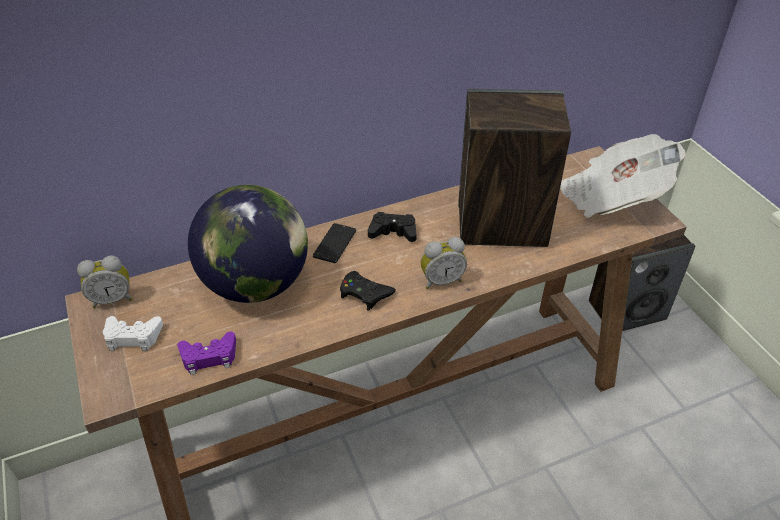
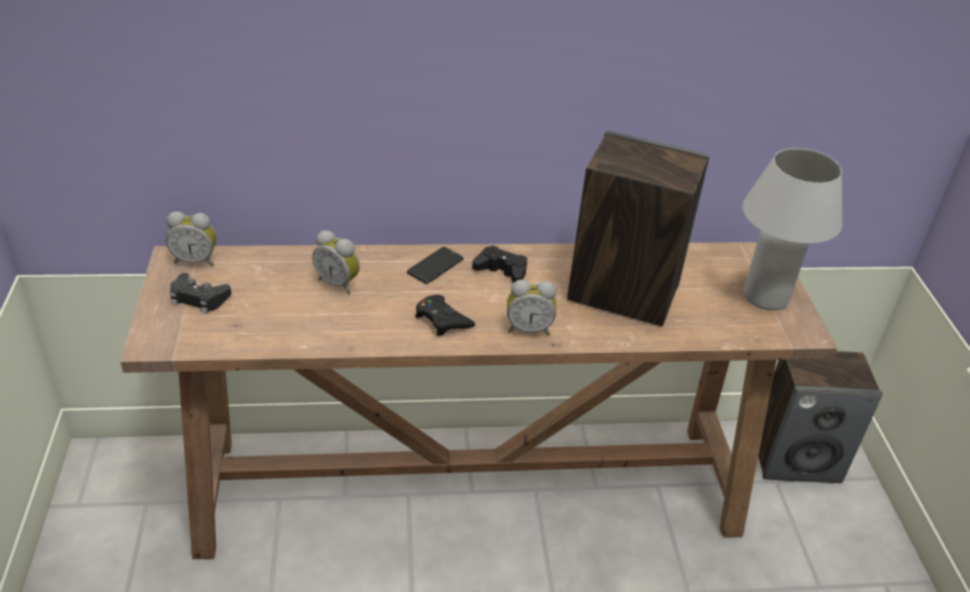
camera: 15 degrees right, 5 degrees down
(133, 337) = (199, 298): white game controller -> black game controller
(209, 357) = (261, 335): purple game controller -> none
(257, 284) = (339, 283): globe -> alarm clock
(613, 197) = (765, 297): newspaper -> white table lamp

